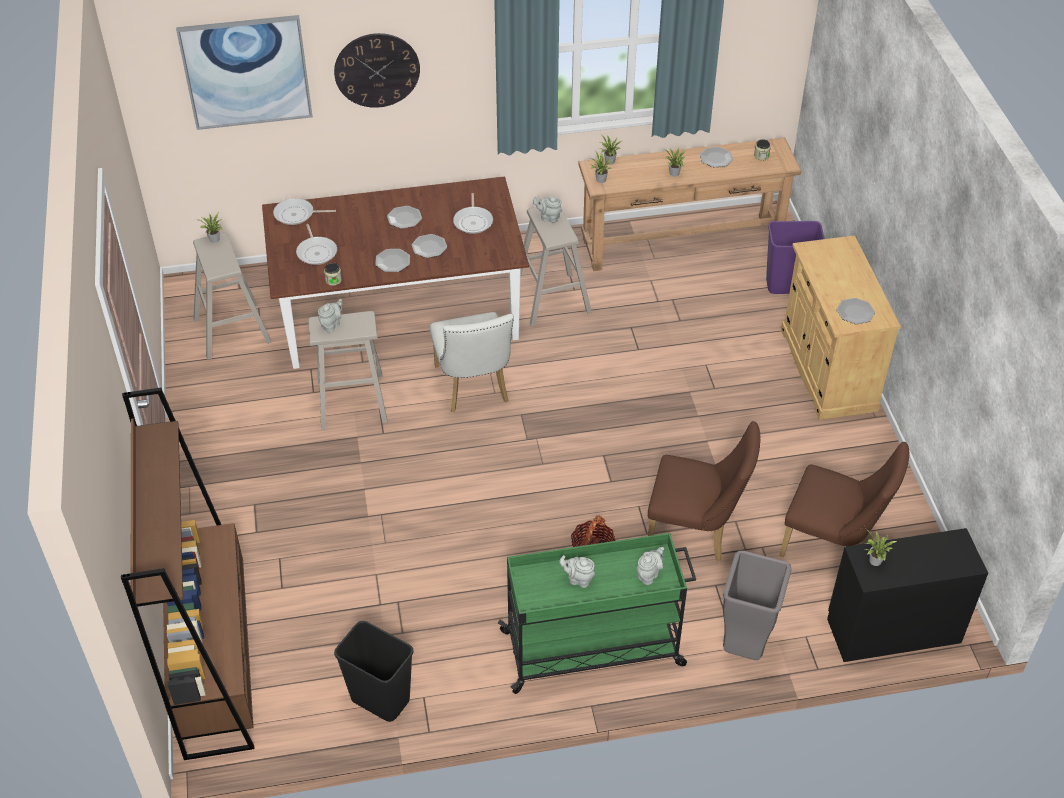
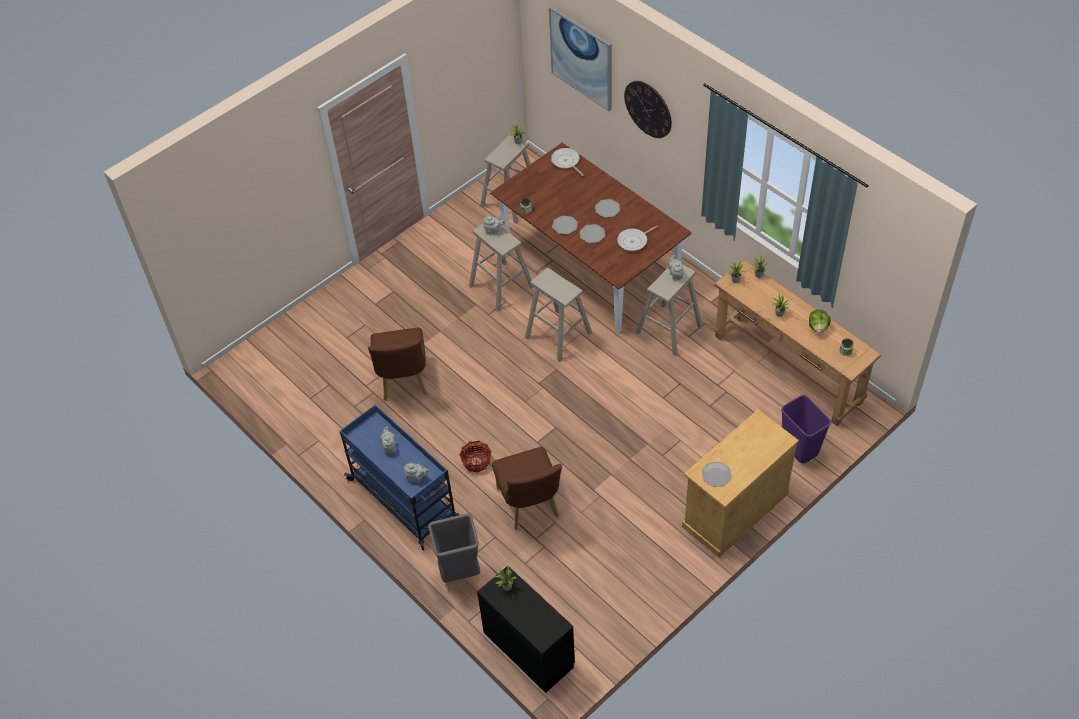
camera: 60 degrees right, 5 degrees up
(215, 662) = (281, 340): brown bookcase -> none
(316, 252) = (543, 189): frying pan -> none
(379, 700) = (304, 422): black trash can -> none
(474, 388) = (558, 335): white chair -> beige stool
(594, 648) = (405, 500): green cart -> blue cart
(716, 158) = (818, 327): plate -> lettuce
(832, 546) = (574, 585): brown chair -> brown chair (403, 382)

